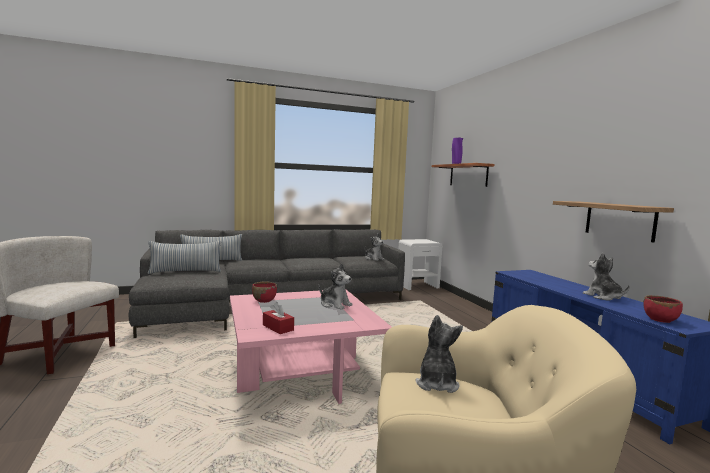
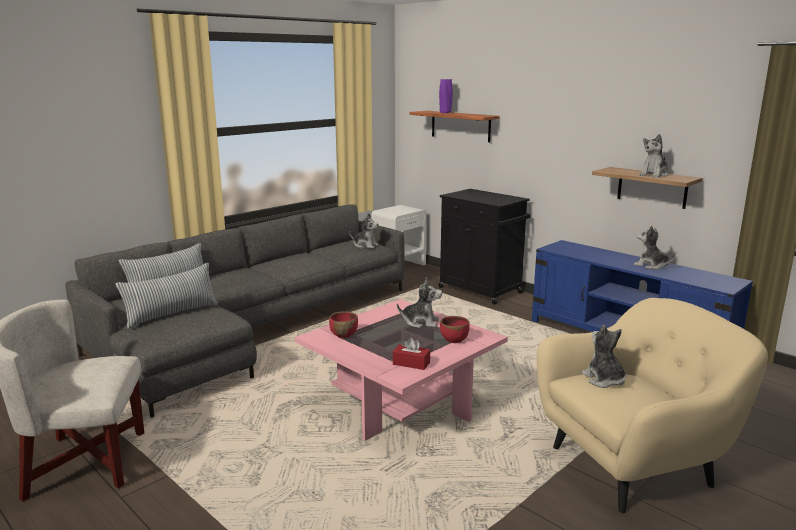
camera: 25 degrees left, 10 degrees up
(466, 311) = (481, 290): none -> black cabinet
(615, 204) = (654, 175): none -> plush toy
(660, 319) = (708, 283): red bowl -> red bowl (454, 339)

